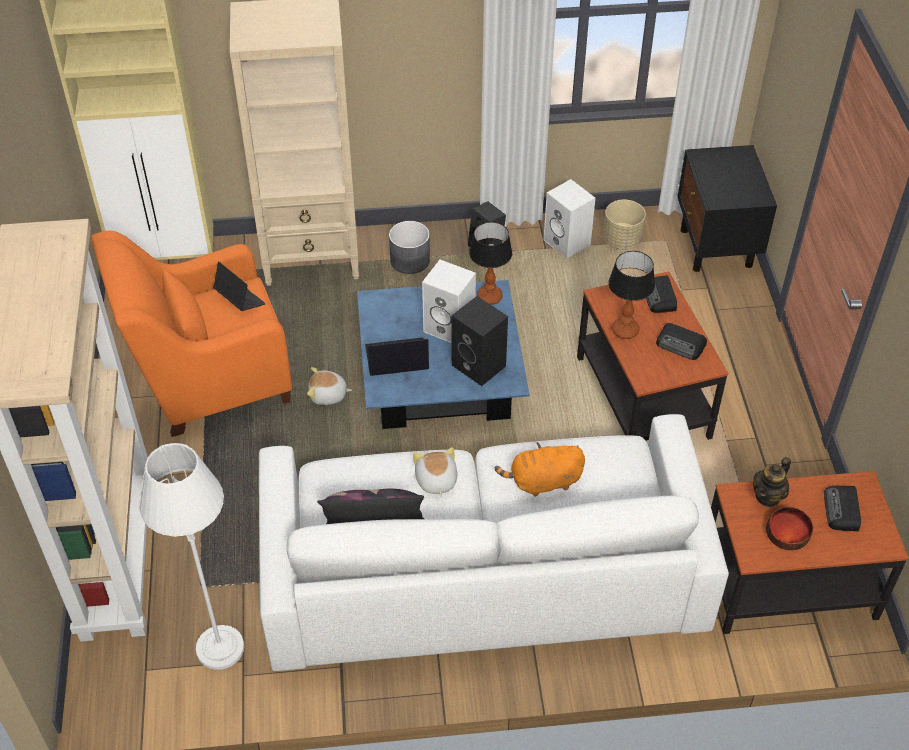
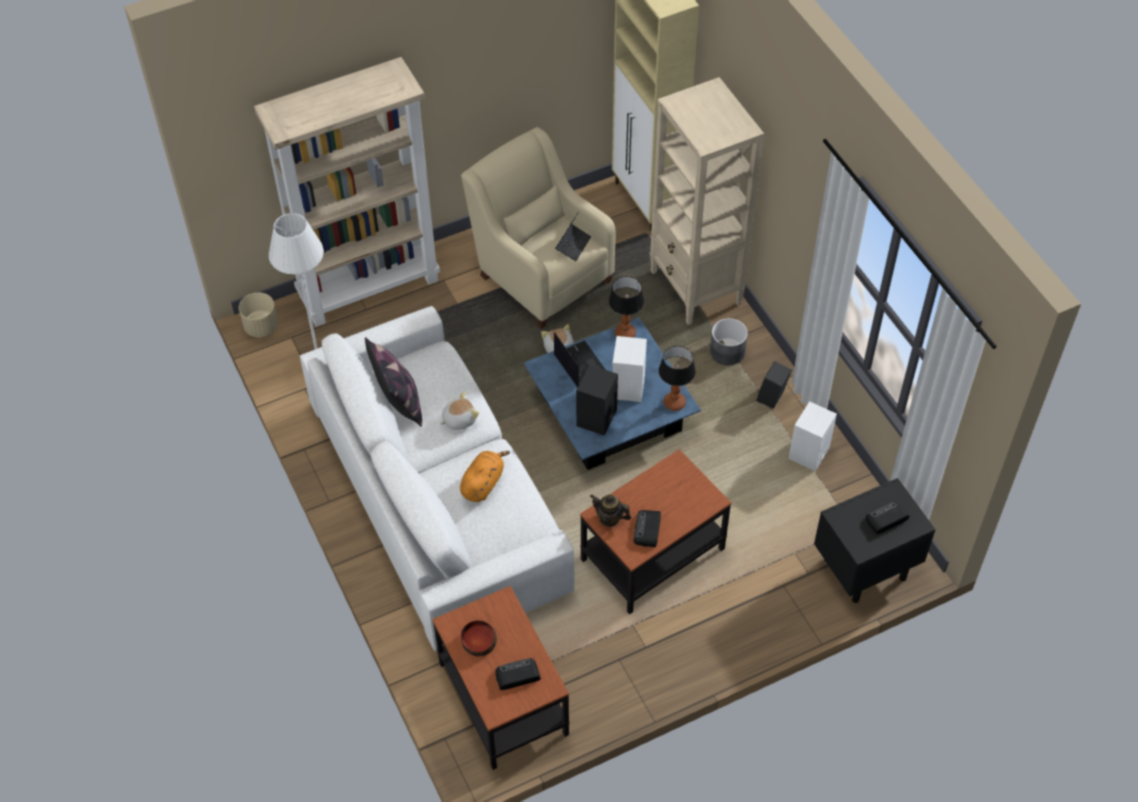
camera: 70 degrees right, 5 degrees up
(208, 379) = (541, 274): orange armchair -> beige armchair
(543, 482) = (483, 483): orange plush toy -> orange plush toy turned 60 degrees clockwise
(622, 240) = (834, 494): beige planter -> beige planter (261, 327)
(625, 331) = (645, 488): table lamp -> table lamp (624, 334)
(659, 297) = (695, 503): radio -> radio (886, 519)
(768, 496) = (511, 622): teapot -> teapot (610, 518)

